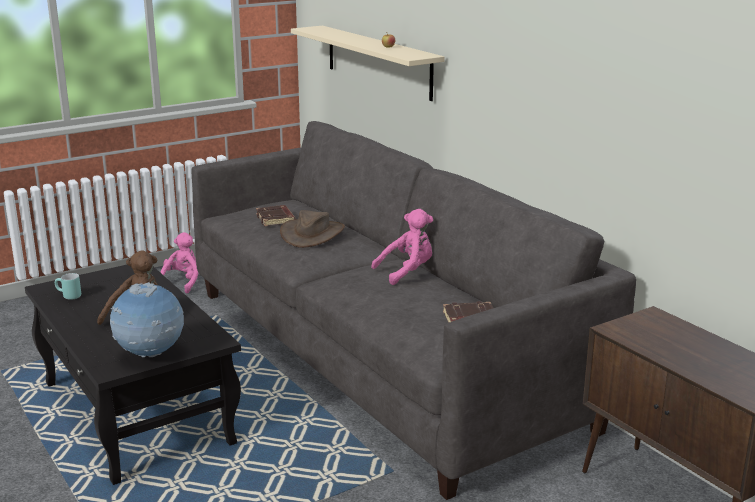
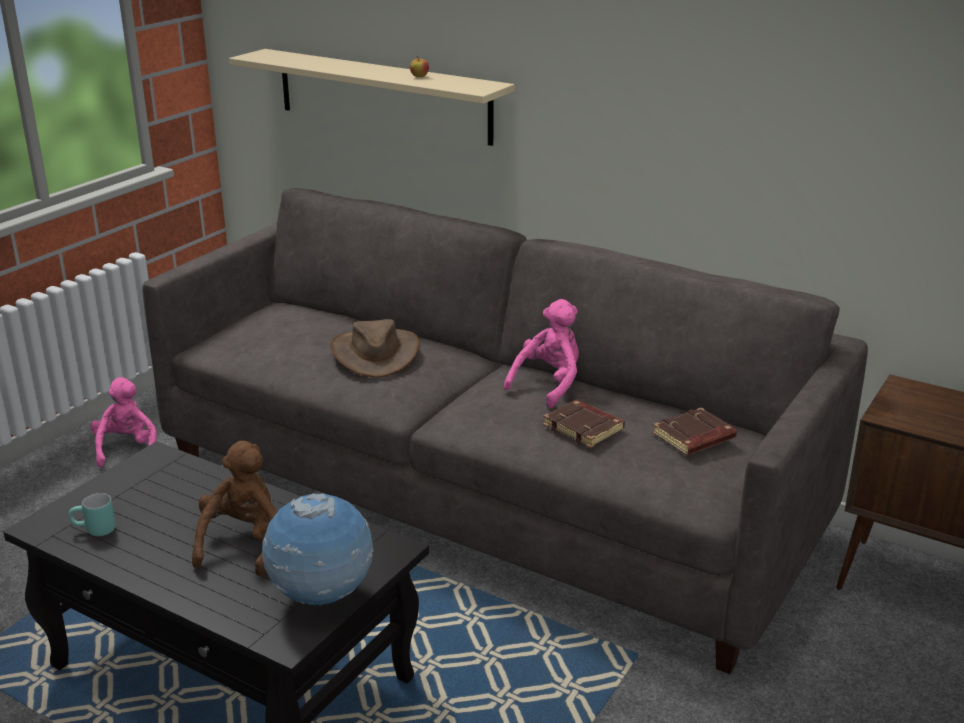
camera: 25 degrees left, 5 degrees up
(276, 219) = (300, 339): brown book -> brown book (584, 428)

